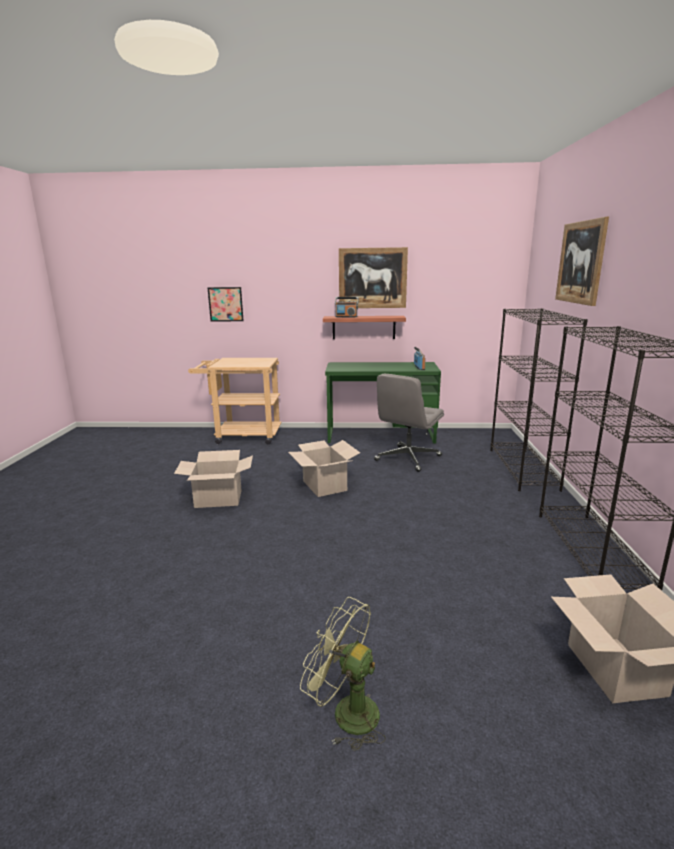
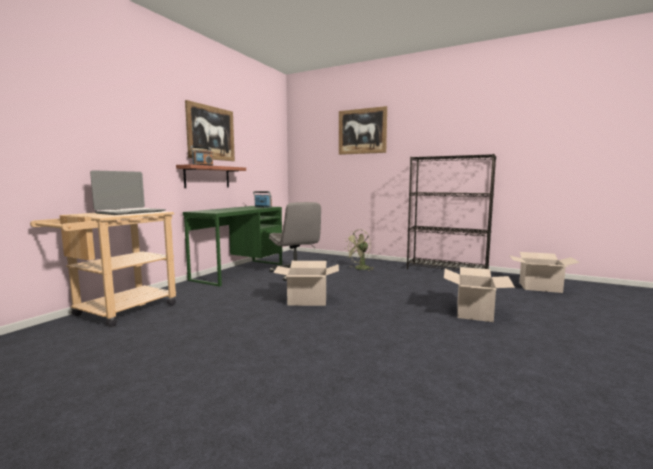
camera: 65 degrees left, 10 degrees down
(218, 498) = (276, 342): cardboard box -> cardboard box (473, 312)
(225, 304) = (61, 141): picture -> none
(250, 362) = (131, 212): none -> laptop
(346, 712) = (595, 338): green fan -> green fan (359, 269)
(523, 469) = (348, 259): black bookcase -> none

